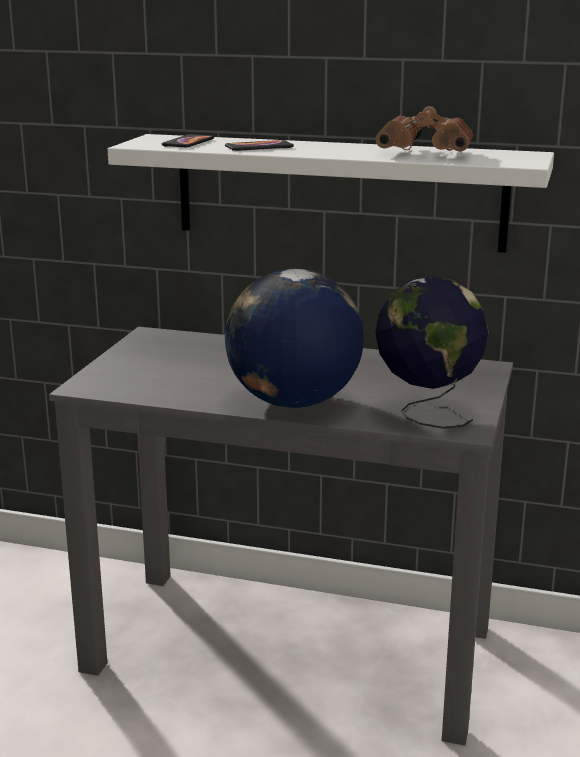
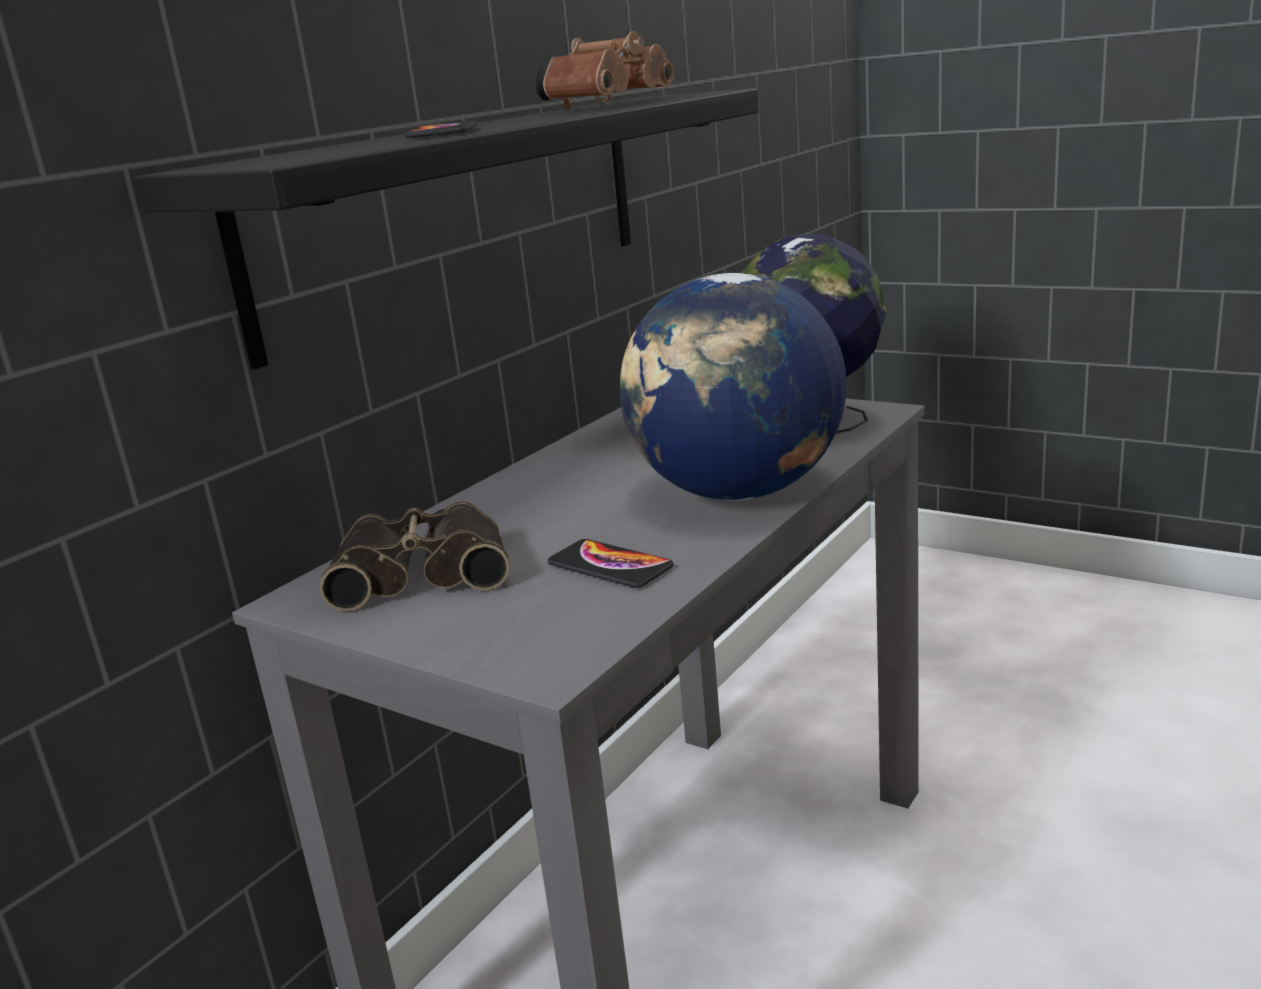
camera: 70 degrees left, 0 degrees up
(178, 350) = (423, 572): none -> binoculars
(188, 142) = (320, 151): phone -> phone (610, 565)
(339, 192) = (462, 213): white shelf -> black shelf

